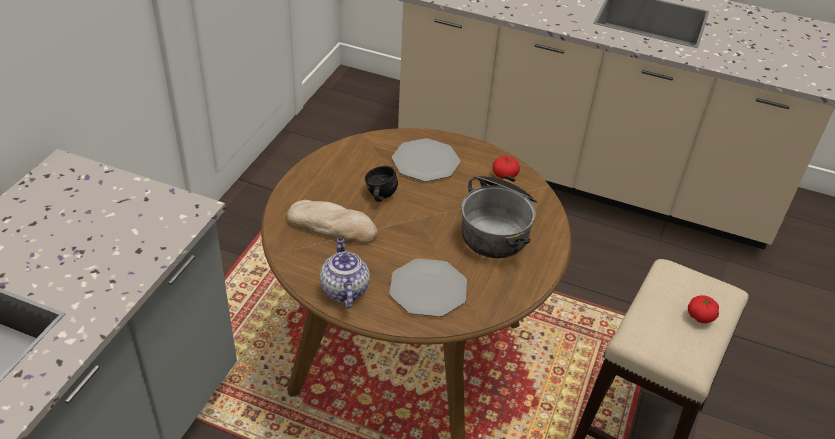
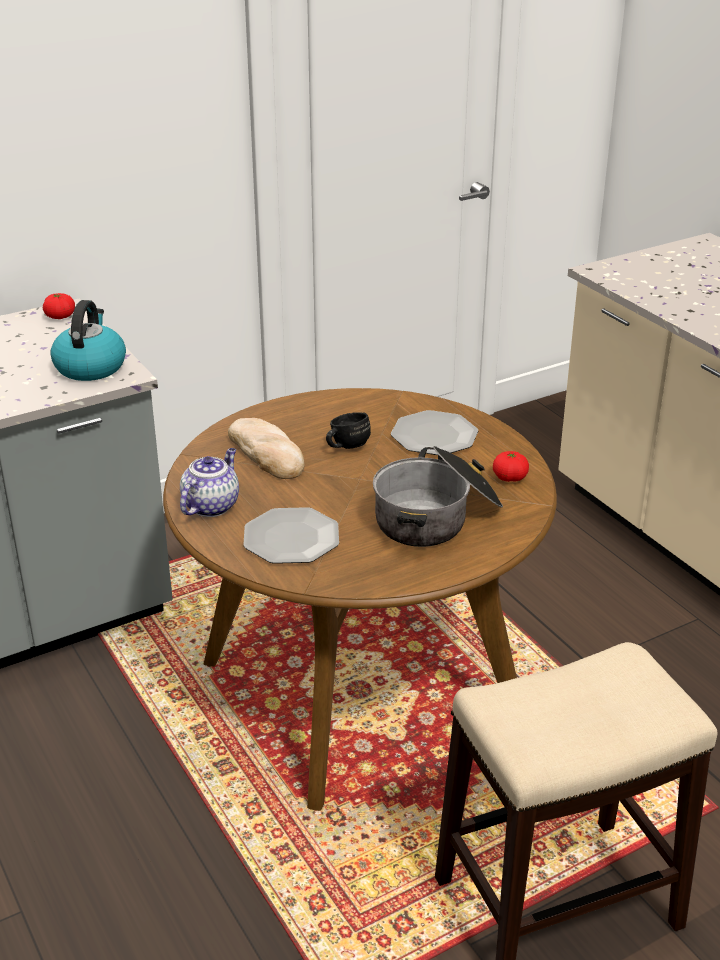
camera: 40 degrees right, 10 degrees down
(154, 213) = (90, 366): none -> kettle
(700, 316) = (610, 717): tomato -> tomato (60, 316)

